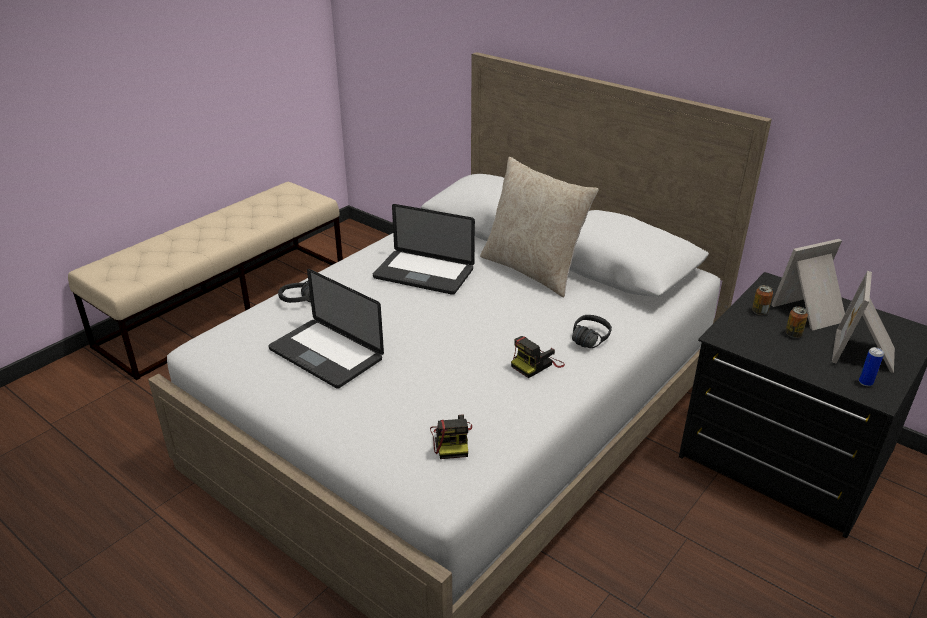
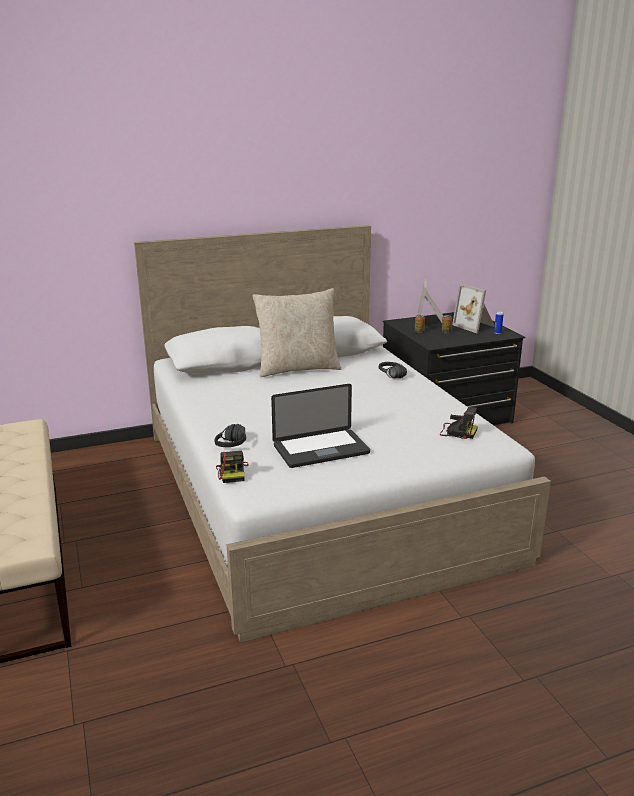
camera: 60 degrees left, 10 degrees down
(423, 274) = (255, 398): laptop -> none
(536, 364) = (403, 393): camera -> camera (232, 472)

